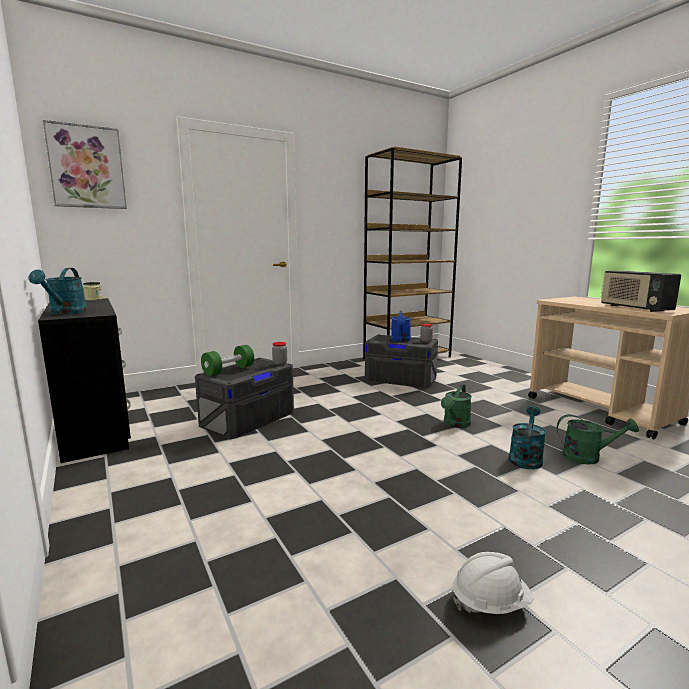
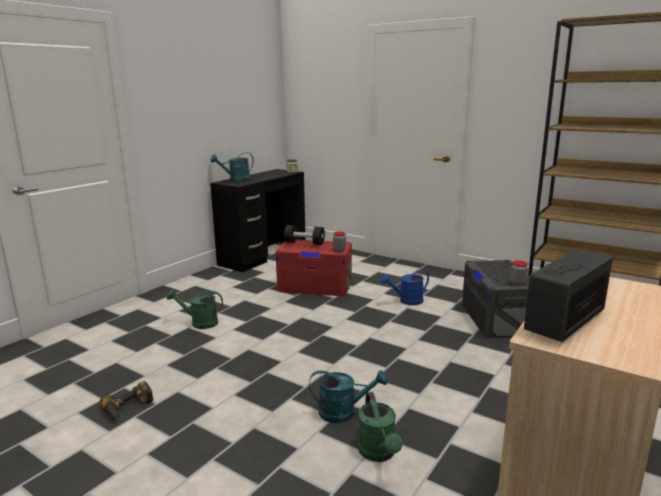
camera: 65 degrees right, 5 degrees up
(87, 167) = (310, 75): picture -> none
(228, 370) = (304, 243): green dumbbell -> black dumbbell
(248, 418) = (315, 286): grey storage box -> red storage box
(401, 340) = (499, 272): blue watering can -> blue watering can (407, 301)
(455, 424) = (392, 366): green watering can -> green watering can (199, 323)
(490, 602) = (129, 408): white hard hat -> power drill

